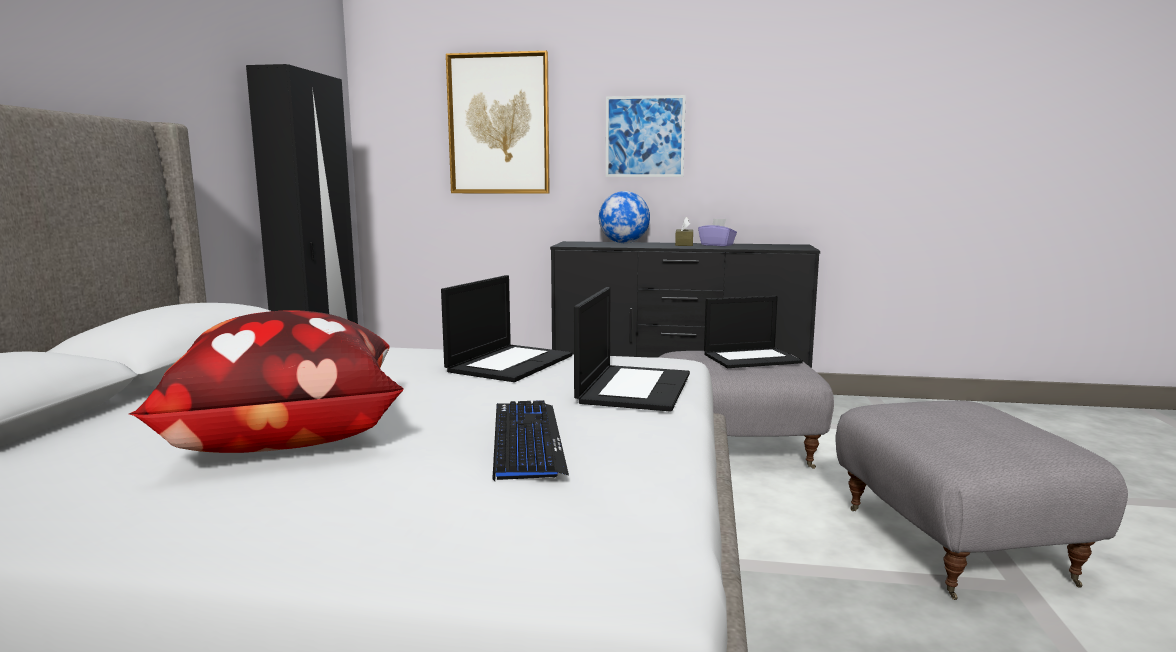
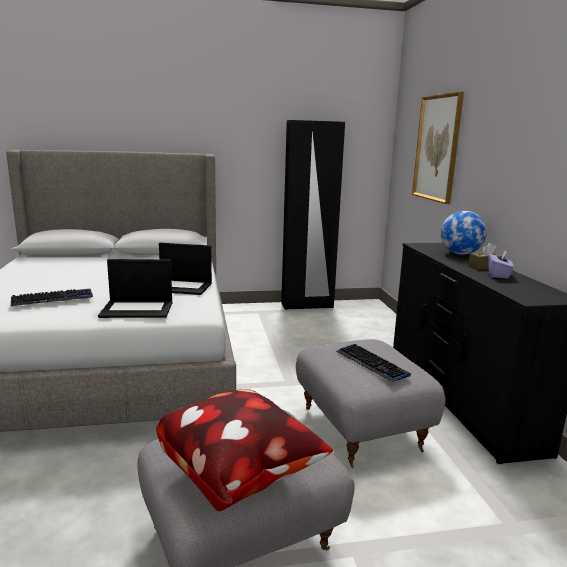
camera: 70 degrees right, 5 degrees up
(286, 436) = (70, 275): pillow -> pillow (239, 473)
(644, 136) = (500, 165): picture -> none
(752, 358) = (372, 363): laptop -> keyboard

